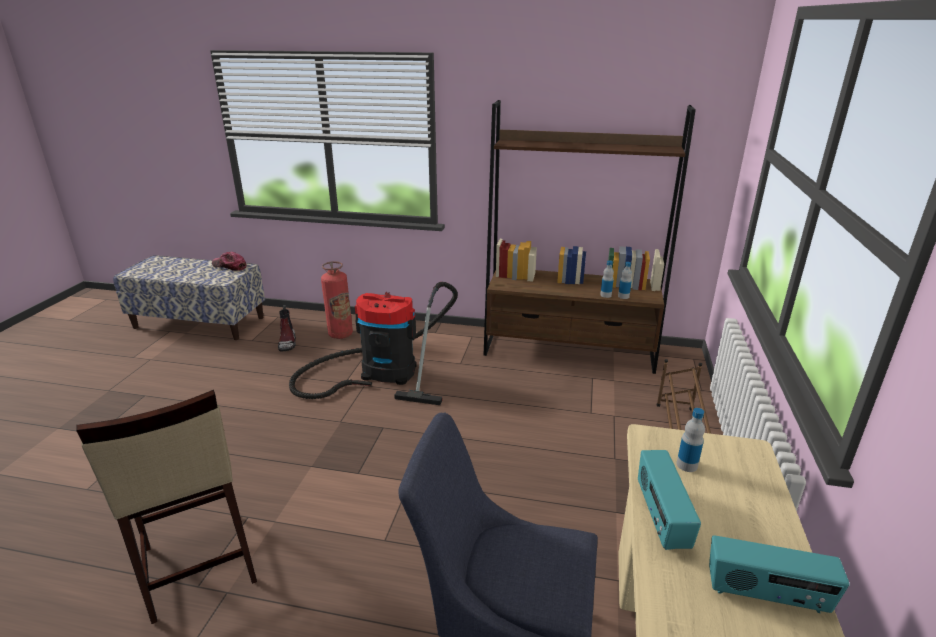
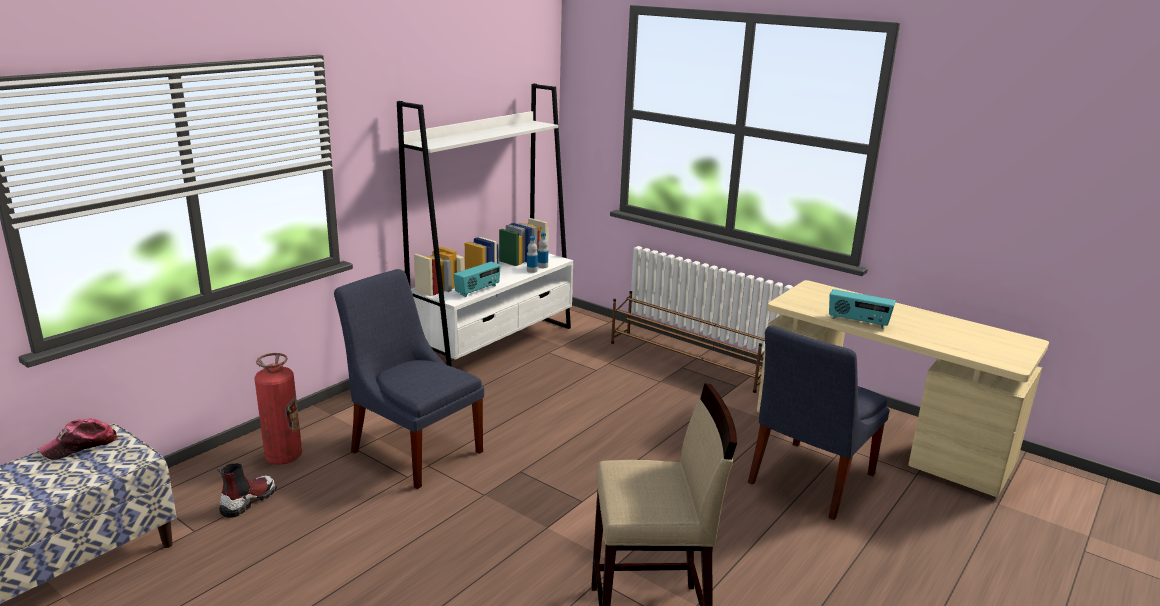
camera: 65 degrees left, 5 degrees down
(287, 342) = (248, 501): boot -> boot turned 75 degrees counterclockwise
(382, 372) = (414, 448): vacuum cleaner -> blue chair
(569, 351) = (495, 346): brown bookcase -> white bookcase
(687, 465) = (817, 303): bottle -> none
(766, 595) = (919, 319): radio -> radio (478, 290)

